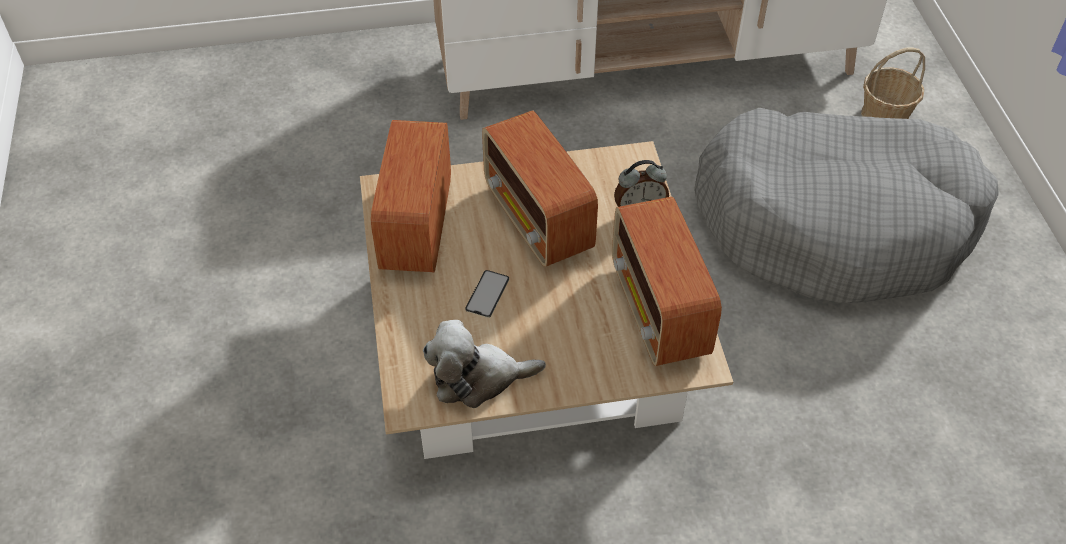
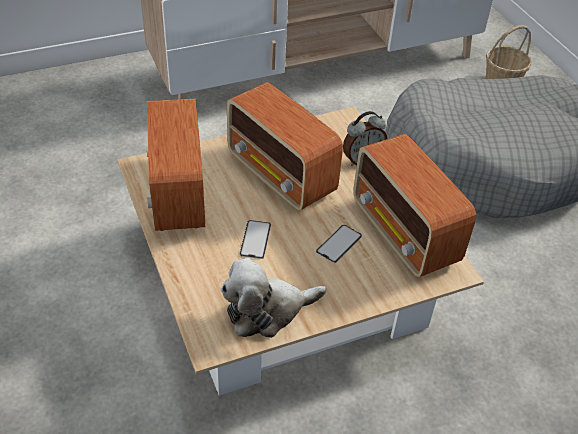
camera: 15 degrees left, 5 degrees down
(579, 312) = (339, 244): none -> phone

